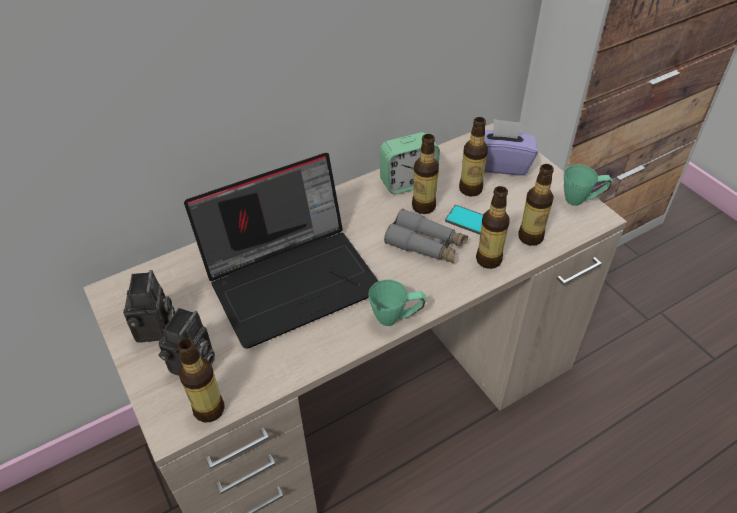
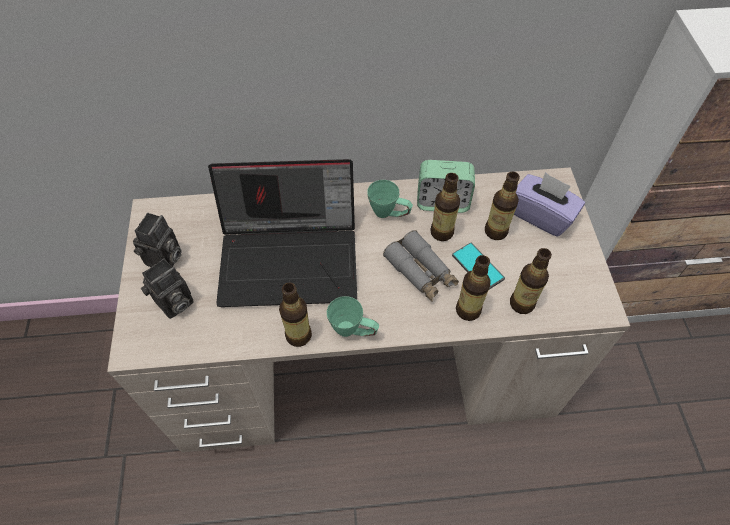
camera: 25 degrees right, 10 degrees up
(209, 409) = (165, 346): bottle -> bottle (298, 335)
(581, 200) = (598, 285): green mug -> green mug (389, 214)

